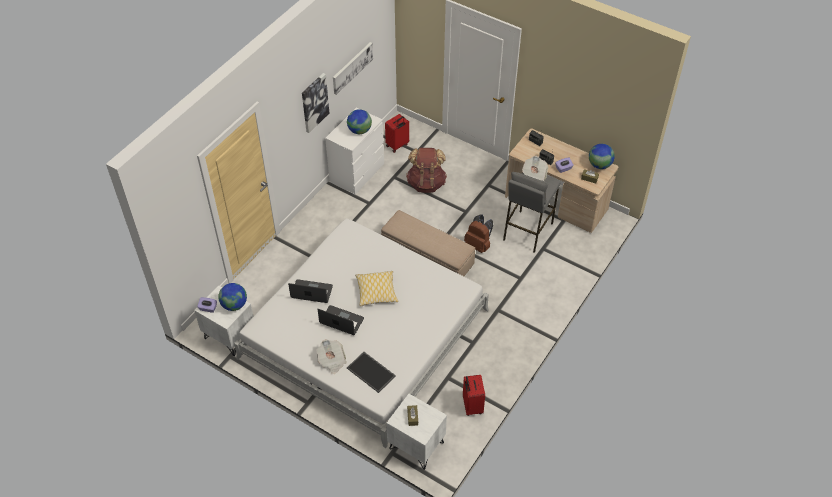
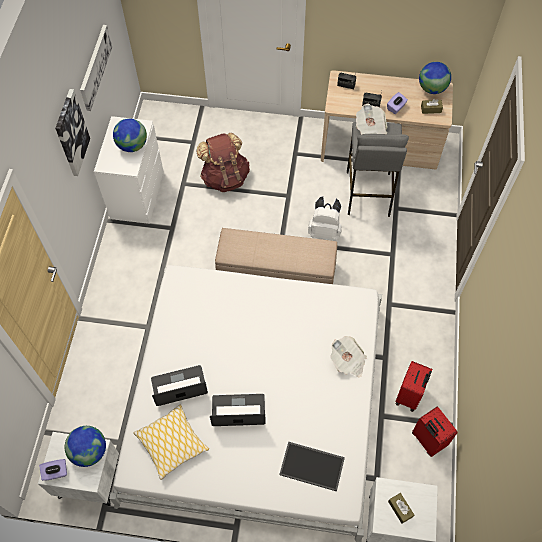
camera: 25 degrees left, 10 degrees up
(332, 361) = (255, 473): newspaper -> newspaper (348, 361)
(376, 292) = (259, 351): pillow -> pillow (172, 443)
(397, 145) = (166, 142): red suitcase -> red suitcase (409, 396)
(478, 245) = (324, 231): brown backpack -> white backpack

